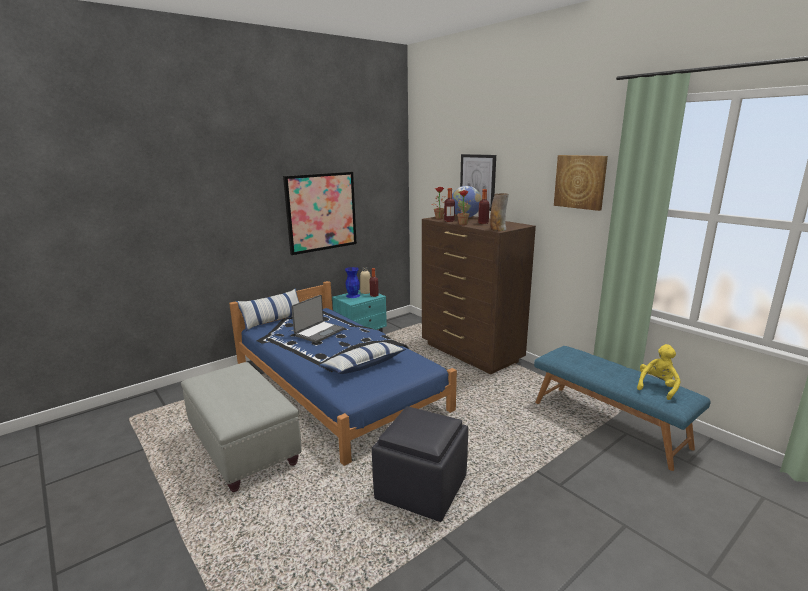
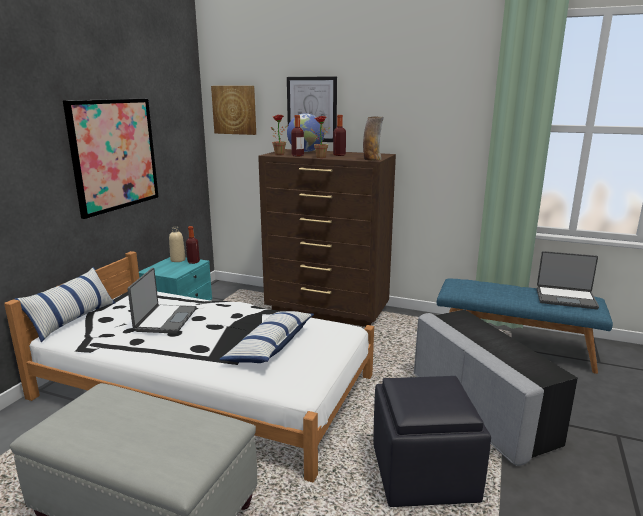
camera: 30 degrees left, 0 degrees up
(336, 386) = (205, 386): blue bed -> white bed
(353, 295) = (166, 266): blue vase -> none
(517, 462) = (481, 409): none -> grey ottoman
(580, 182) = (447, 102): picture -> picture (234, 110)
(657, 387) = (565, 298): yellow plush toy -> laptop

